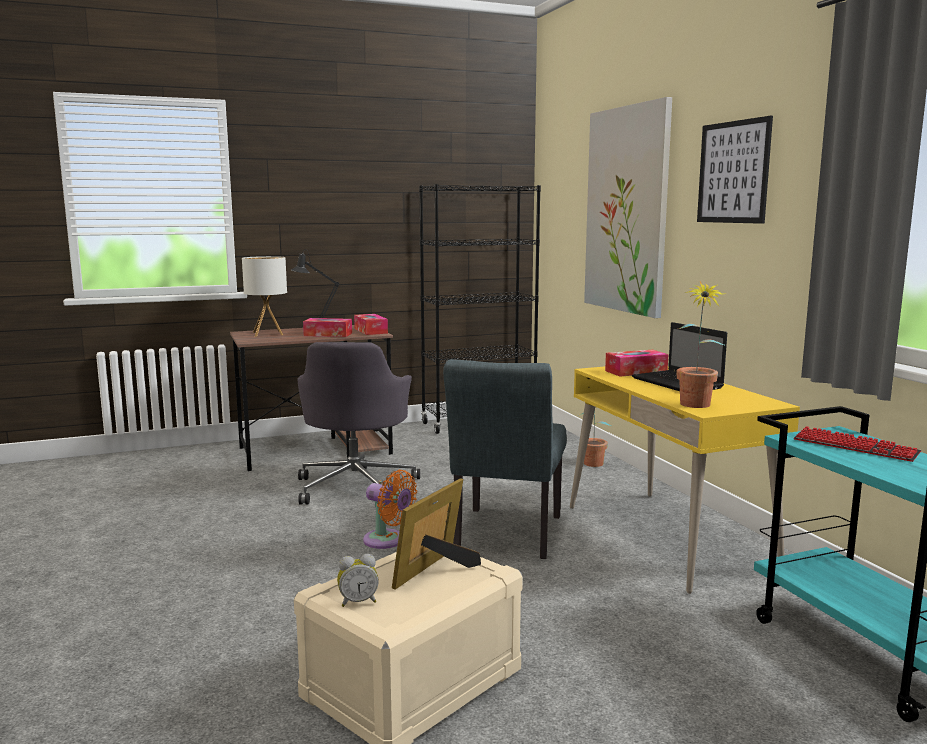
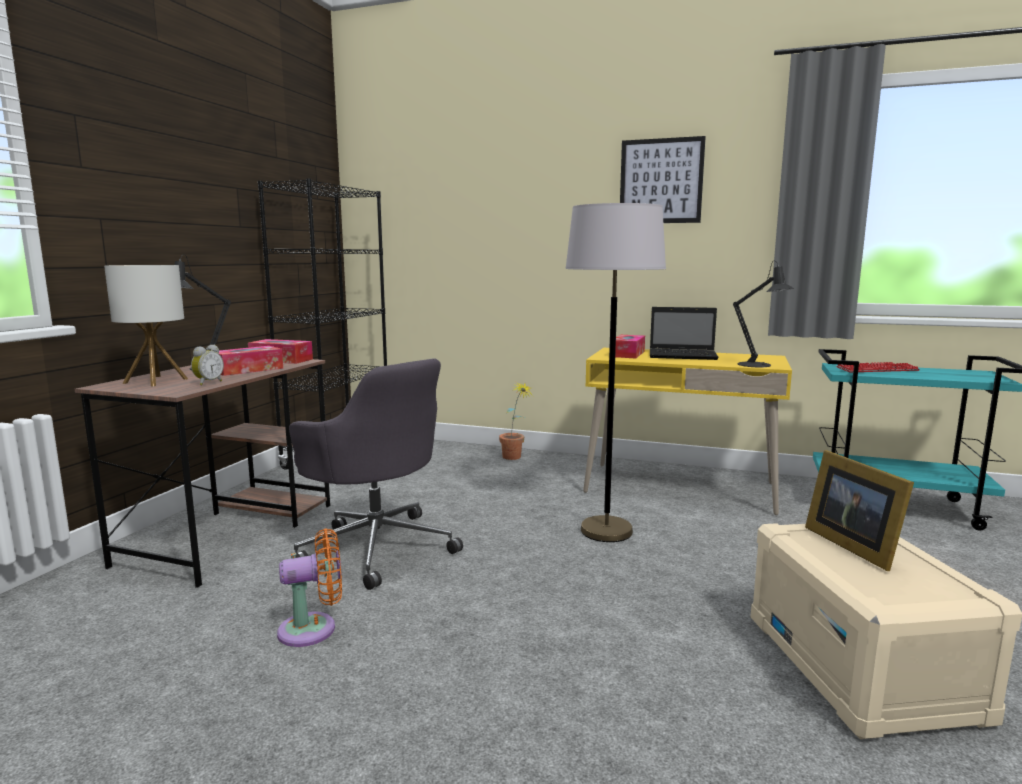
camera: 50 degrees left, 0 degrees up
(358, 601) = (913, 593): alarm clock -> alarm clock (208, 383)
(387, 541) = (542, 578): orange fan -> orange fan (313, 629)
(505, 537) = (606, 531): grey chair -> grey floor lamp
(626, 210) = (513, 216): picture -> none
(695, 406) = (758, 365): potted plant -> black table lamp

